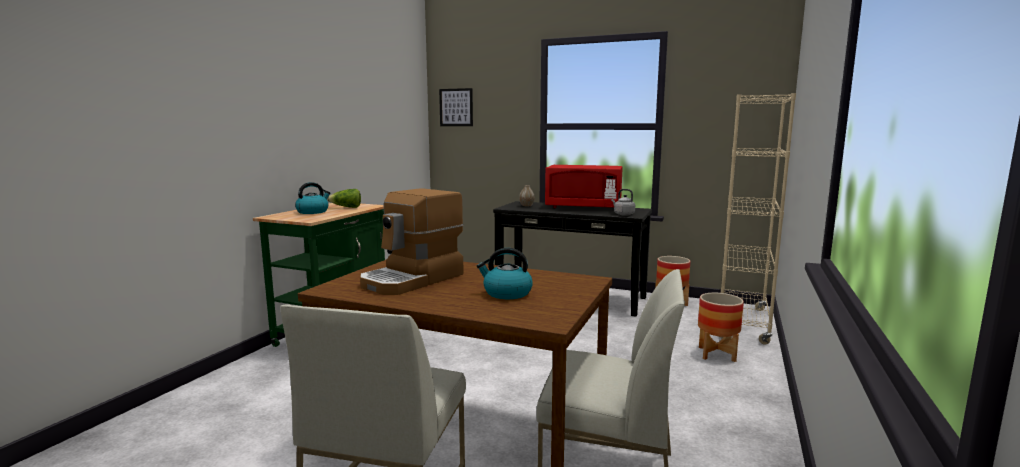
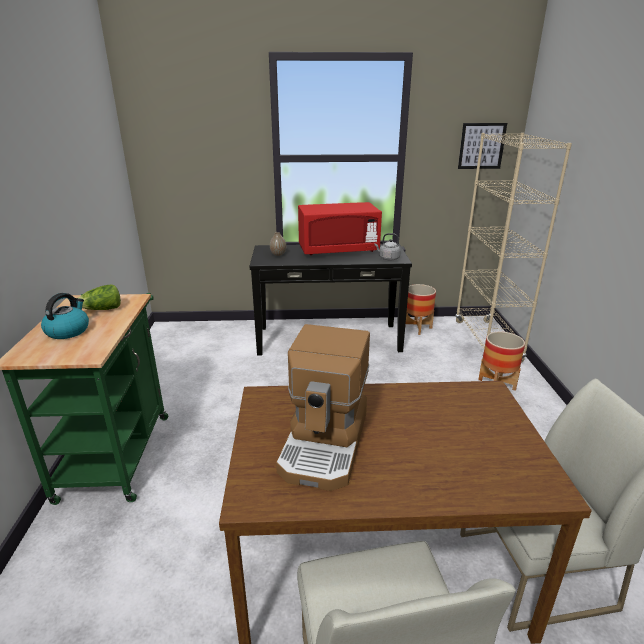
camera: 25 degrees left, 15 degrees up
(456, 107) = (162, 135): picture -> picture (481, 146)
(506, 293) = (451, 443): kettle -> none

